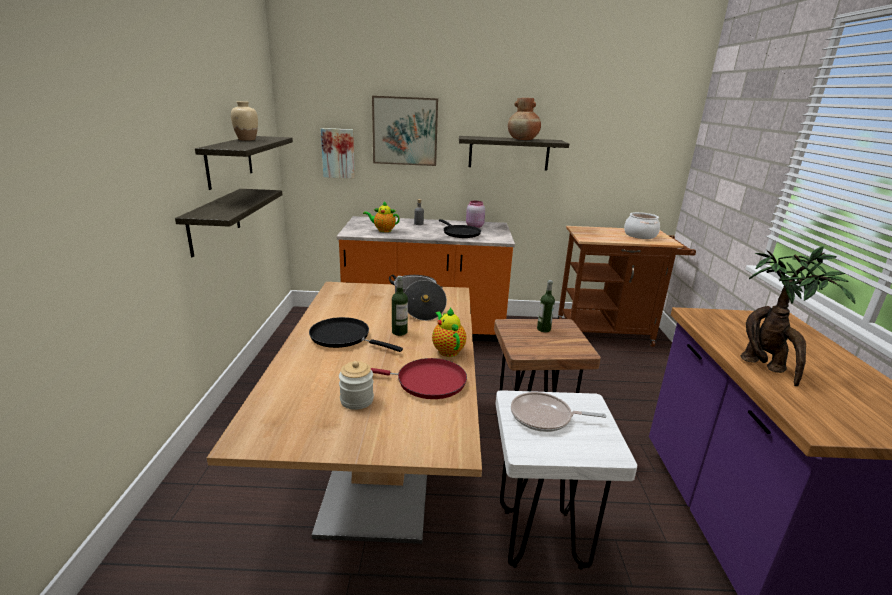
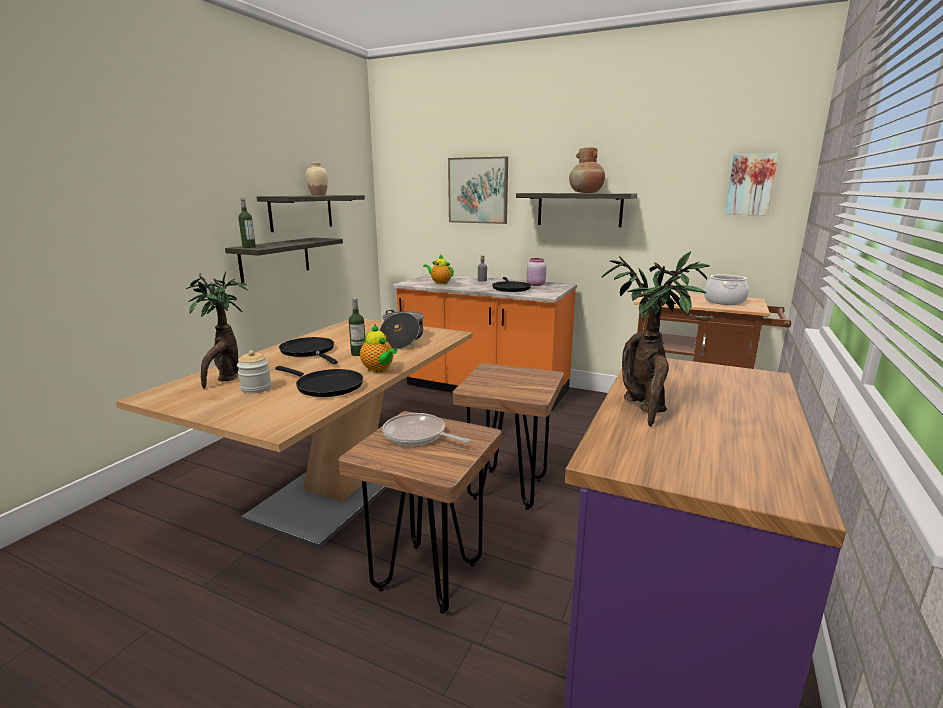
camera: 25 degrees right, 5 degrees down
(302, 393) = (226, 378): none -> potted plant
(338, 153) = (421, 213): picture -> picture (750, 185)
(426, 382) = (326, 386): red frying pan -> black frying pan
(447, 350) = (379, 369): teapot -> teapot turned 135 degrees clockwise
(541, 538) = (428, 577): white stool -> brown stool
(543, 329) = (519, 375): bottle -> bottle (249, 247)

